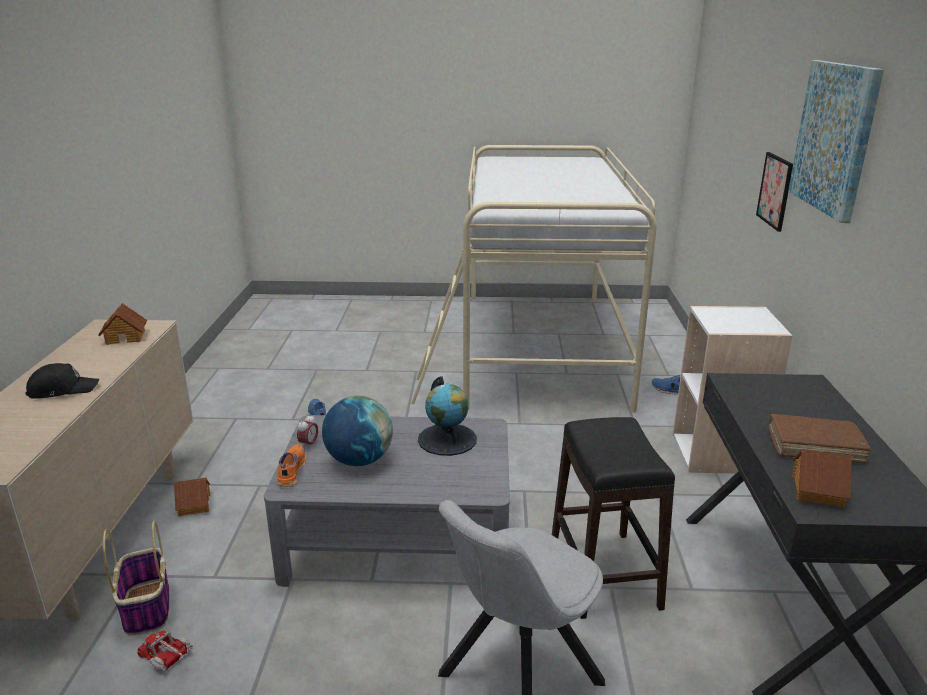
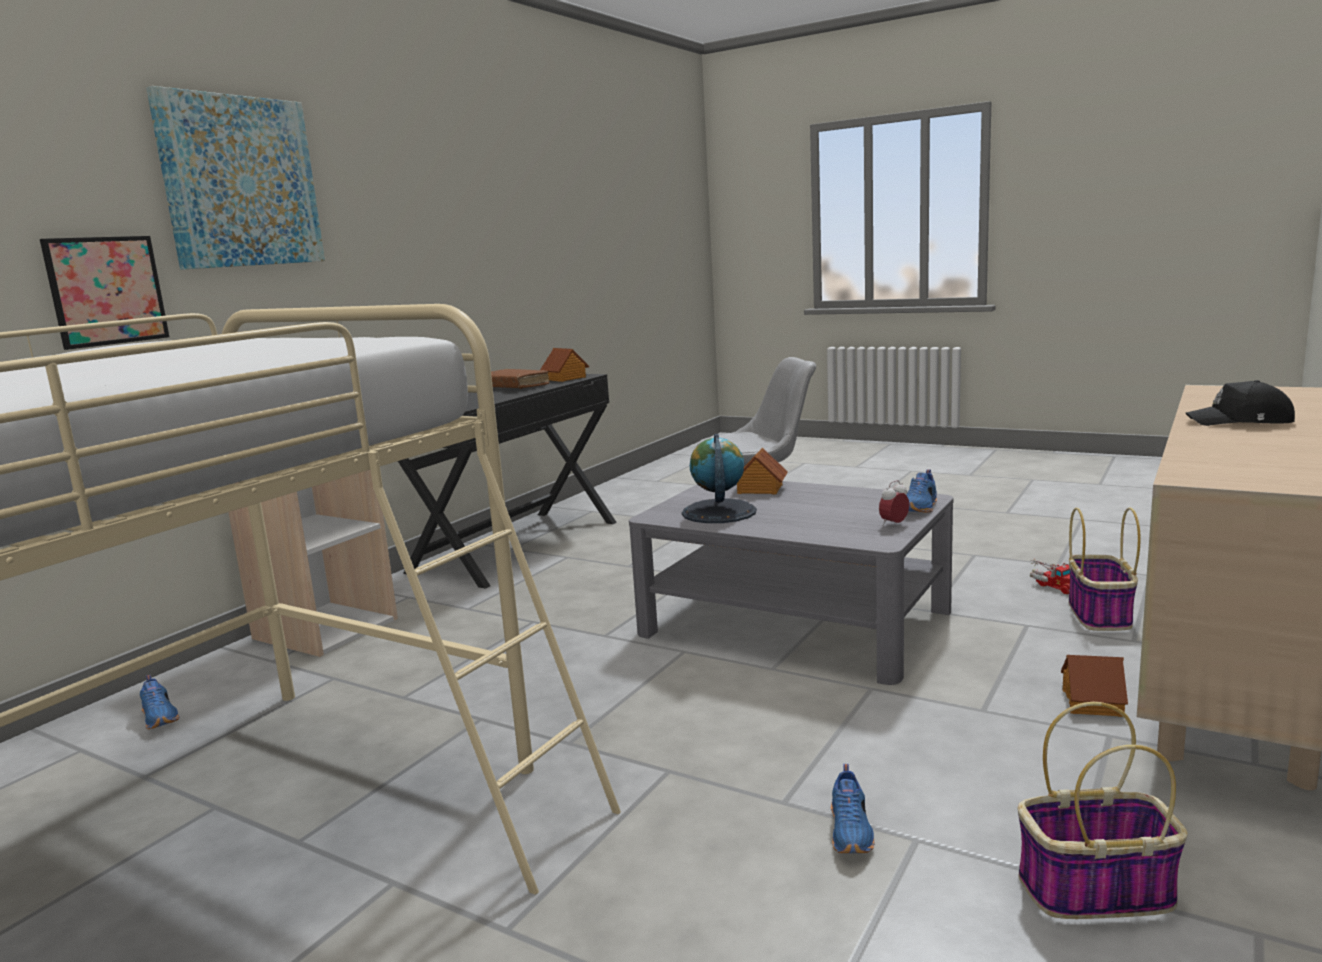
camera: 150 degrees left, 10 degrees down
(125, 337) = (1234, 465): toy house -> toy house (759, 489)
(229, 417) = (1094, 891): none -> basket
(290, 471) = (921, 508): orange shoe -> blue shoe
(359, 460) = (836, 508): globe -> none
(603, 574) = (622, 572): black stool -> none

